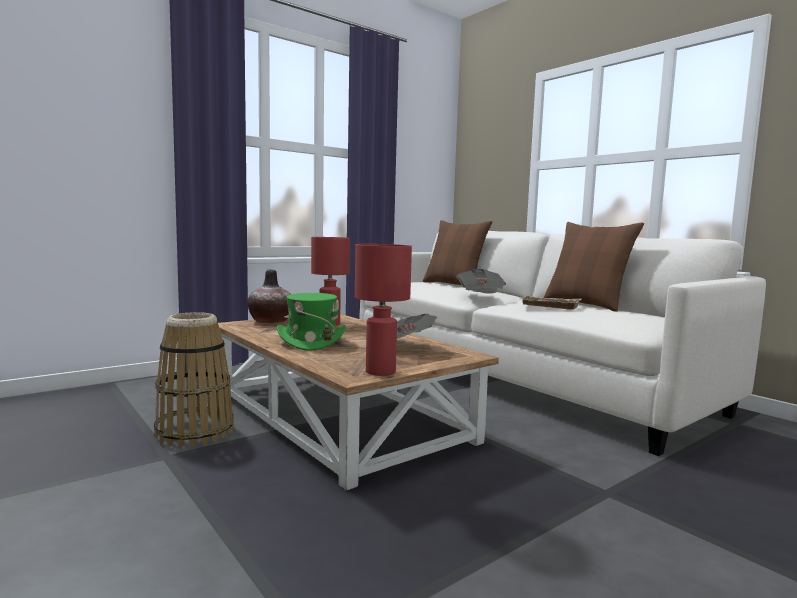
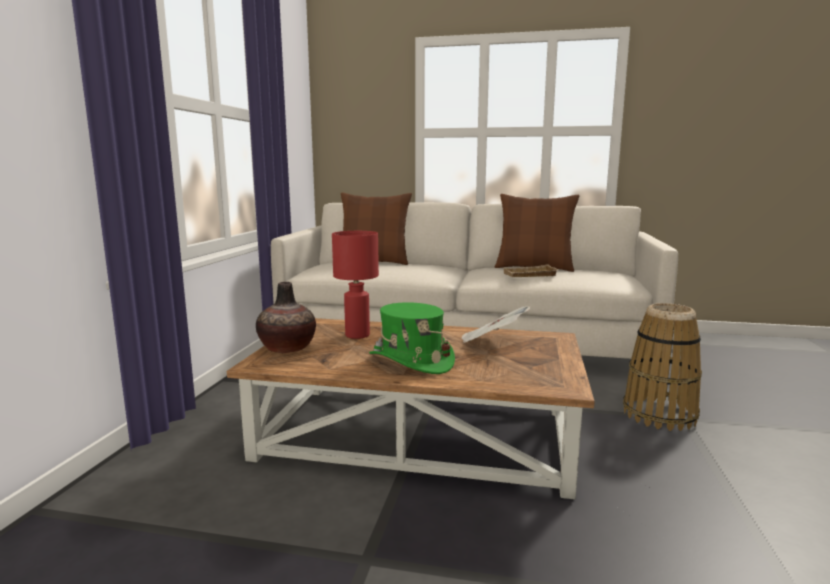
camera: 40 degrees left, 5 degrees up
(194, 432) = (326, 517): basket -> basket (659, 415)
(380, 372) = (564, 376): red table lamp -> none
(481, 296) = (446, 272): newspaper -> none

